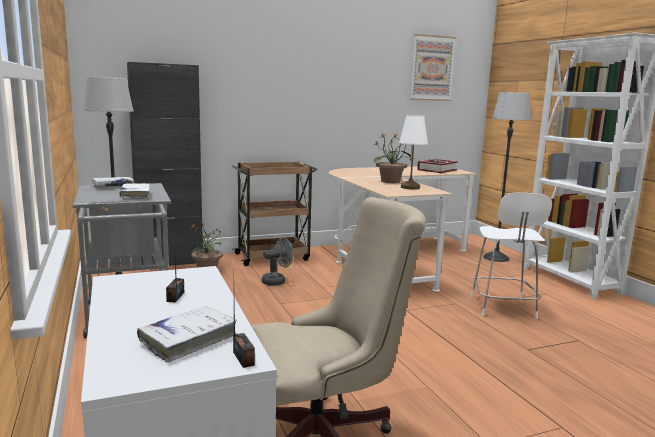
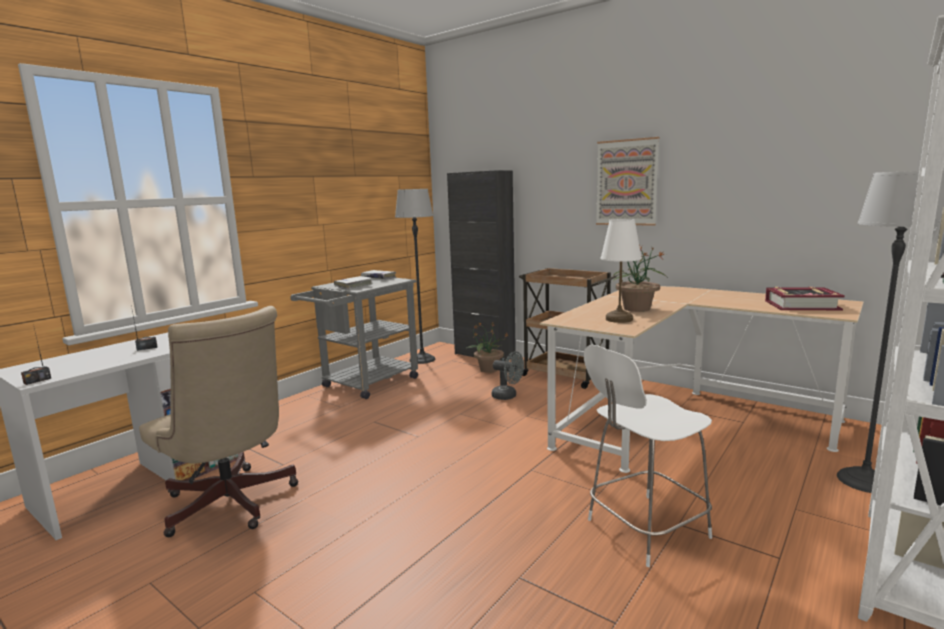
camera: 60 degrees right, 0 degrees up
(189, 340) = (69, 366): white book -> none
(432, 68) = (841, 136): picture -> picture (626, 182)

